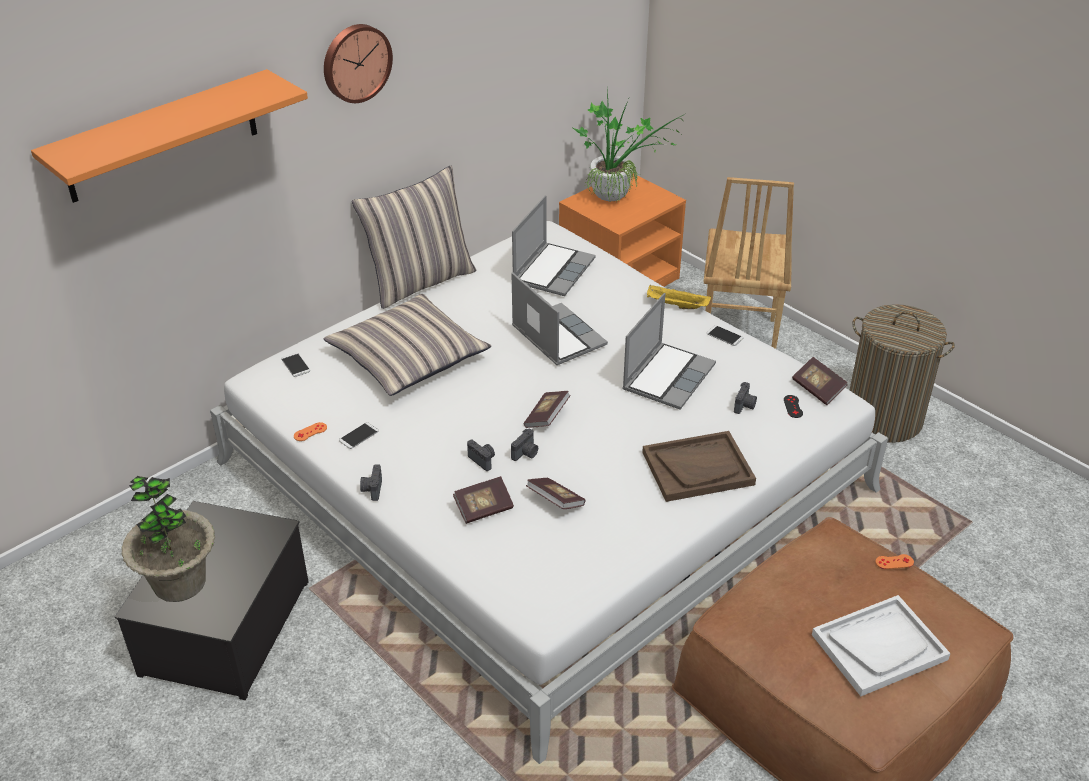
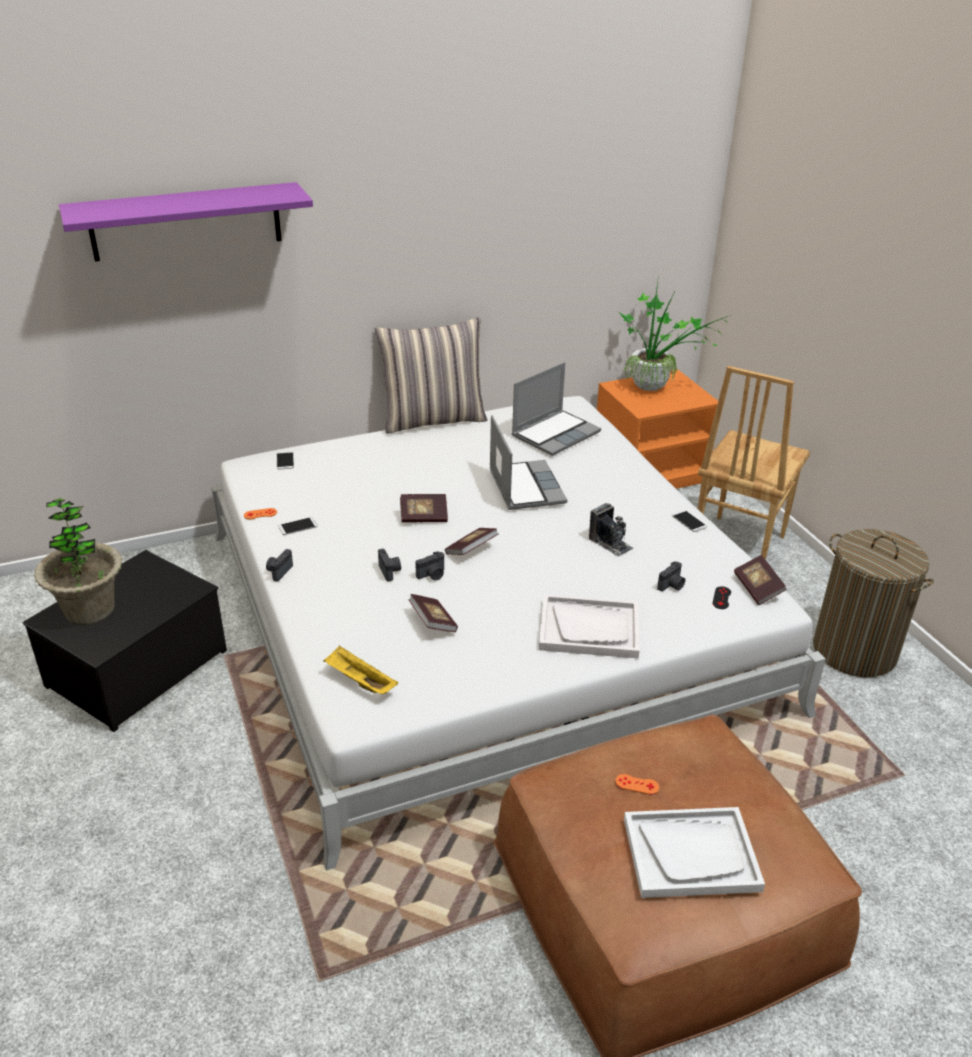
camera: 20 degrees right, 5 degrees down
(161, 137) = (186, 221): orange shelf -> purple shelf
(355, 62) = (389, 196): wall clock -> none
(408, 357) = (383, 475): pillow -> none
(483, 508) = (364, 611): book -> book (423, 517)
(668, 376) = (610, 543): laptop -> camera
(676, 306) = (656, 486): yellow tray -> yellow tray (359, 681)
(698, 468) = (589, 629): brown tray -> white tray
(894, 562) = (757, 775): orange game controller -> orange game controller (637, 784)

